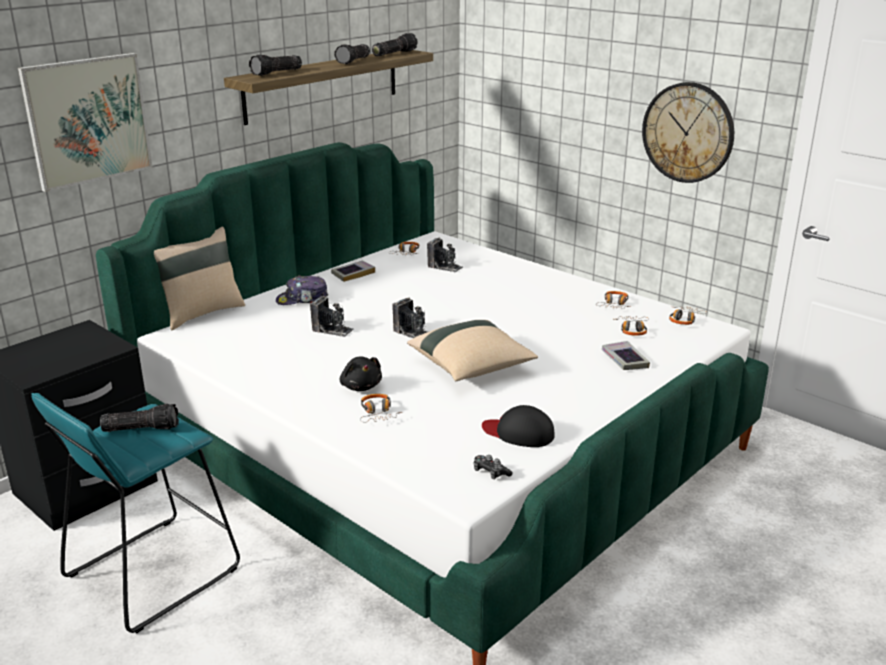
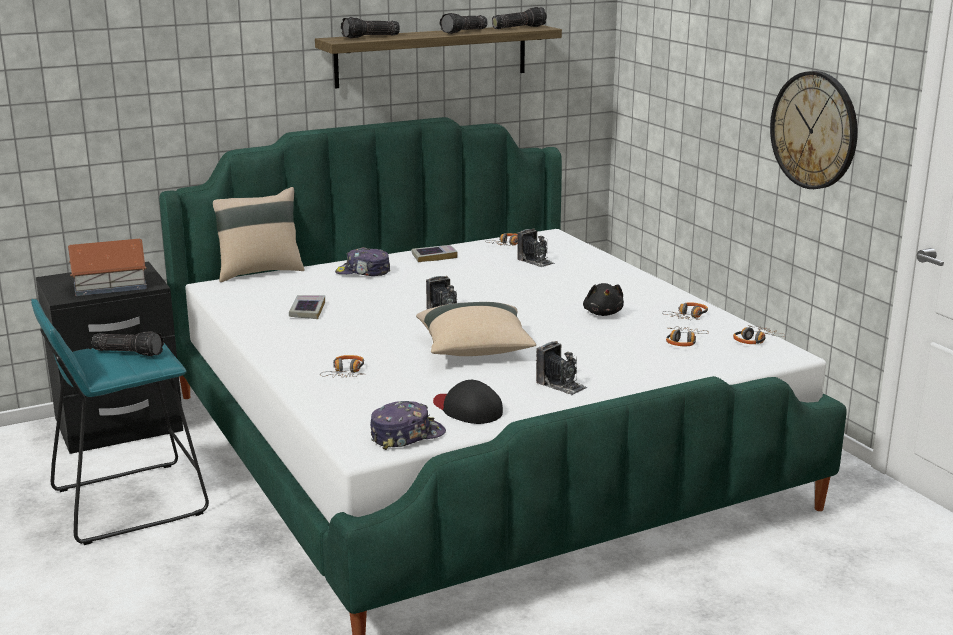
camera: 20 degrees right, 5 degrees down
(72, 354) = (111, 285): none -> toy house
(88, 120) = (165, 67): picture -> none
(332, 330) = (368, 301): camera -> camera (561, 385)
(361, 386) = (351, 349): black plush toy -> black plush toy (603, 313)
(490, 472) = (406, 435): game controller -> cap
(624, 360) = (645, 366): book -> book (307, 311)

